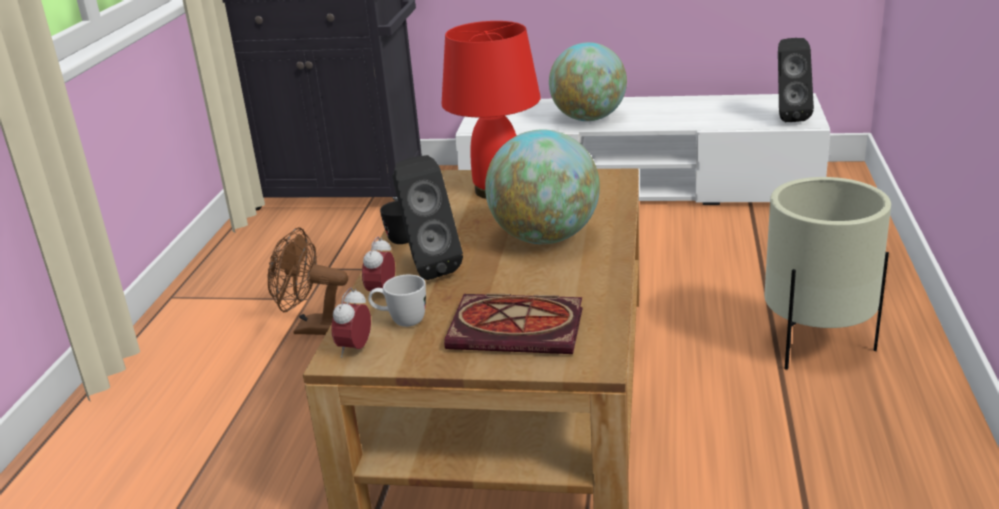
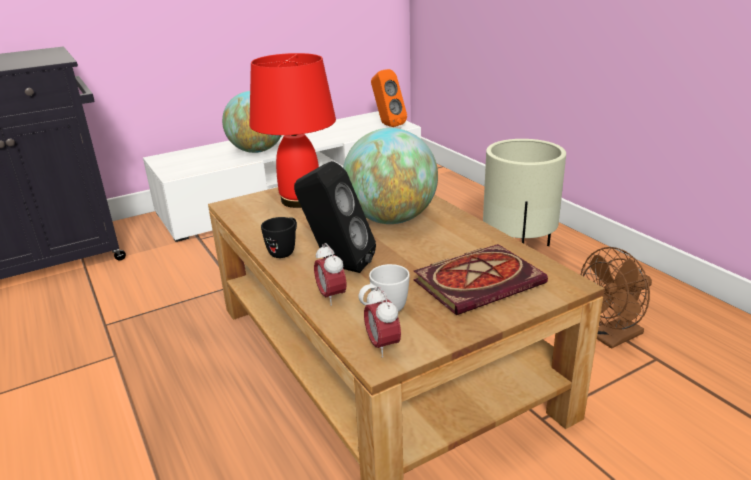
camera: 40 degrees left, 0 degrees up
(312, 328) = (149, 377): brown fan -> brown fan (611, 338)
(788, 117) = (387, 125): black speaker -> orange speaker

